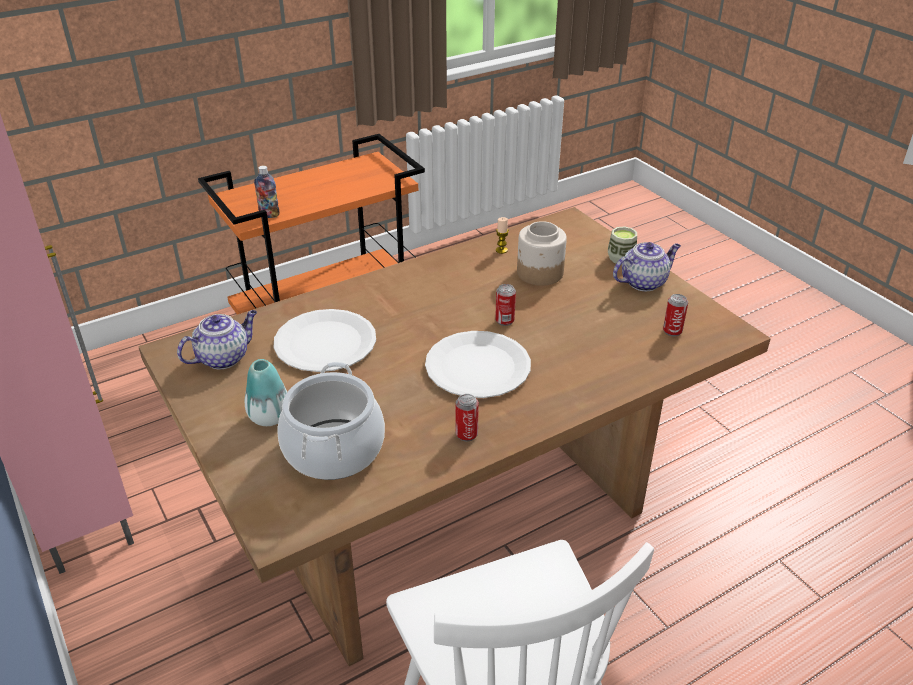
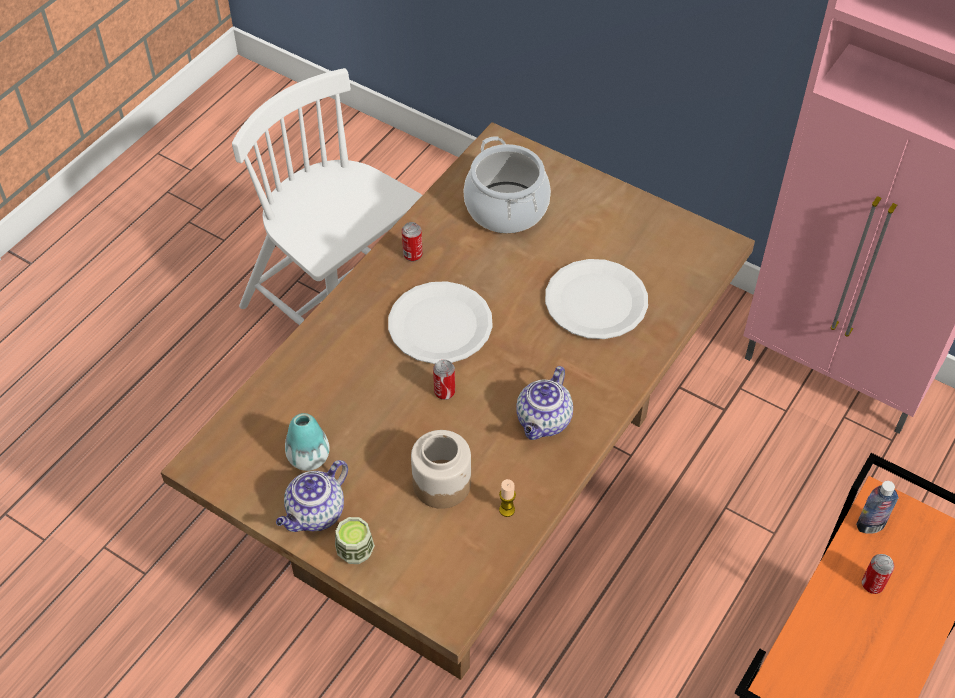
camera: 155 degrees right, 15 degrees up
(224, 357) = (669, 254): teapot -> teapot (544, 422)
(269, 417) = (578, 216): vase -> vase (309, 458)
(672, 331) = (266, 441): can -> can (872, 584)

